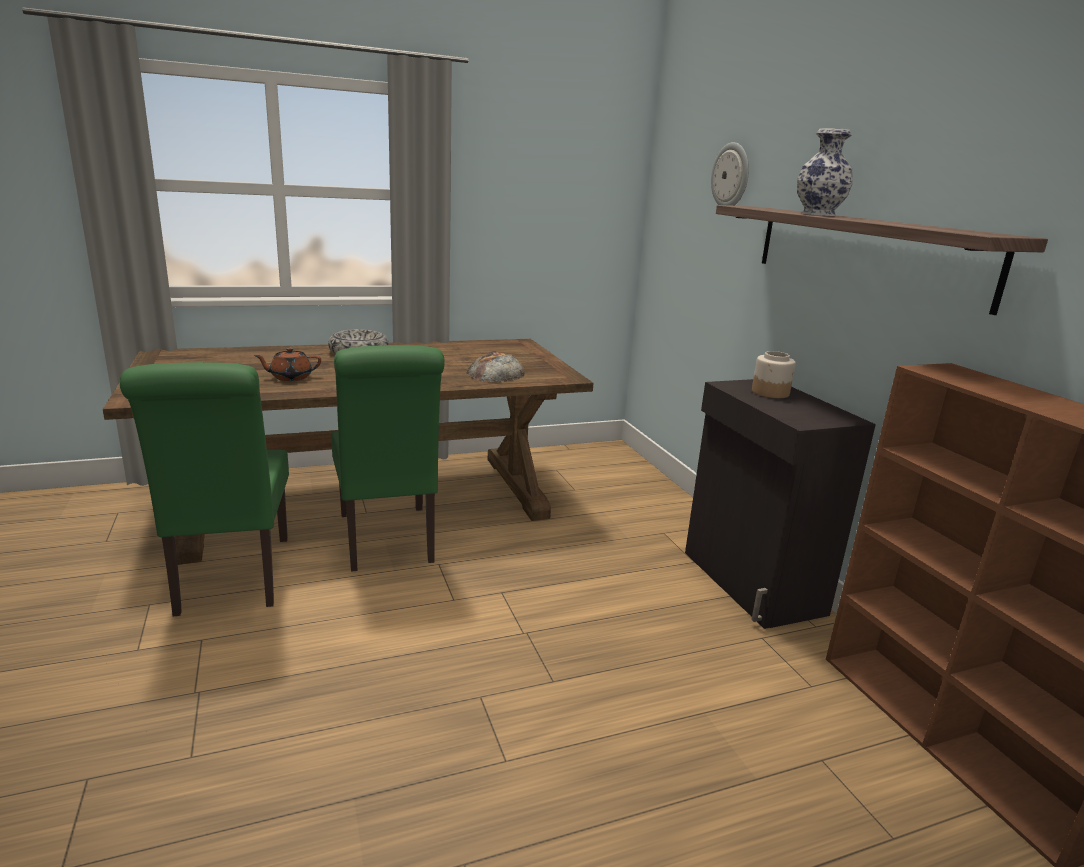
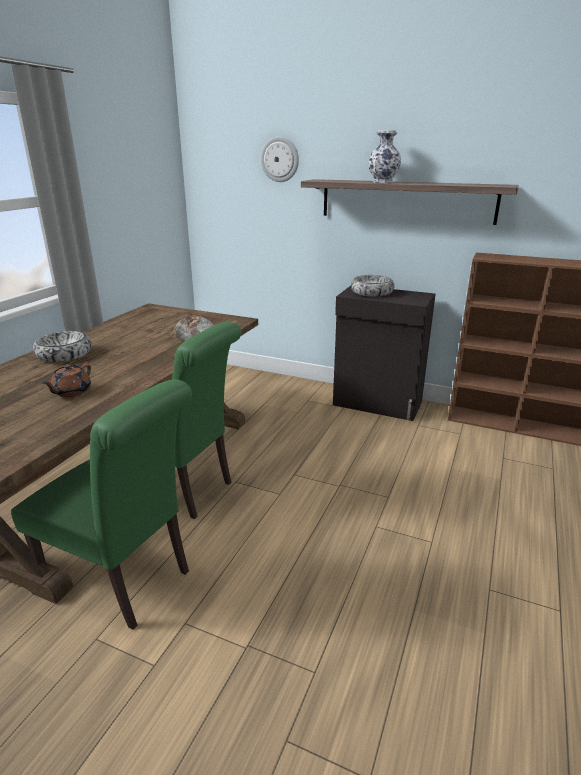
camera: 45 degrees left, 5 degrees up
(770, 393) = (372, 292): jar -> bowl

